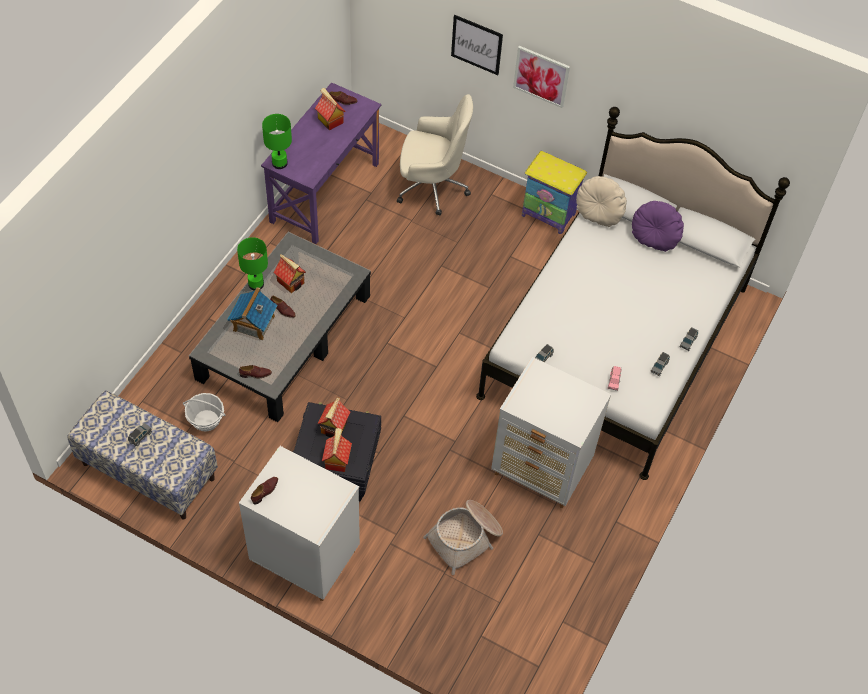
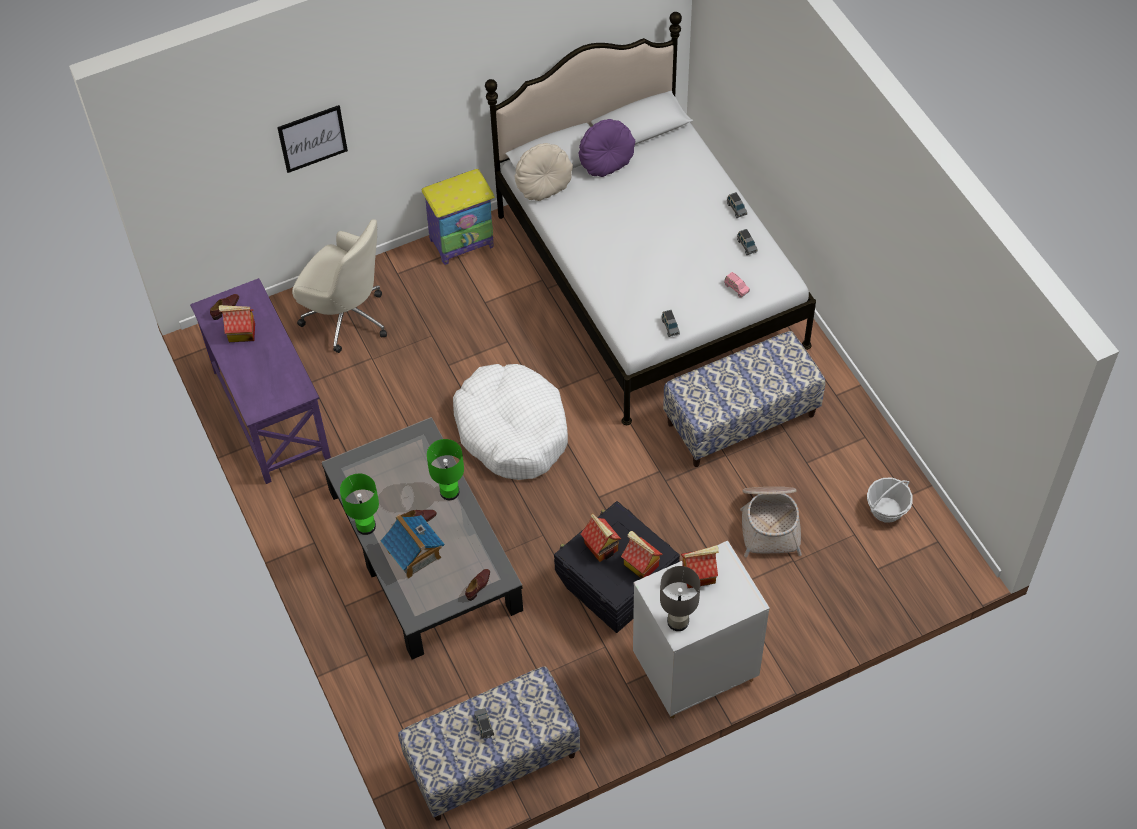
camera: 50 degrees left, 0 degrees up
(206, 420) = (471, 674): basket -> basket (886, 510)
(265, 491) = (677, 622): brown shoe -> grey table lamp
(280, 163) = (260, 407): green table lamp -> green table lamp (450, 491)
(291, 282) = (389, 493): toy house -> toy house (699, 574)
(418, 332) = (512, 430): none -> white dog bed
(432, 188) = (347, 318): beige office chair -> beige office chair turned 75 degrees clockwise
(541, 76) = (395, 113): picture -> none
(542, 468) = (741, 419): white dresser -> bench

